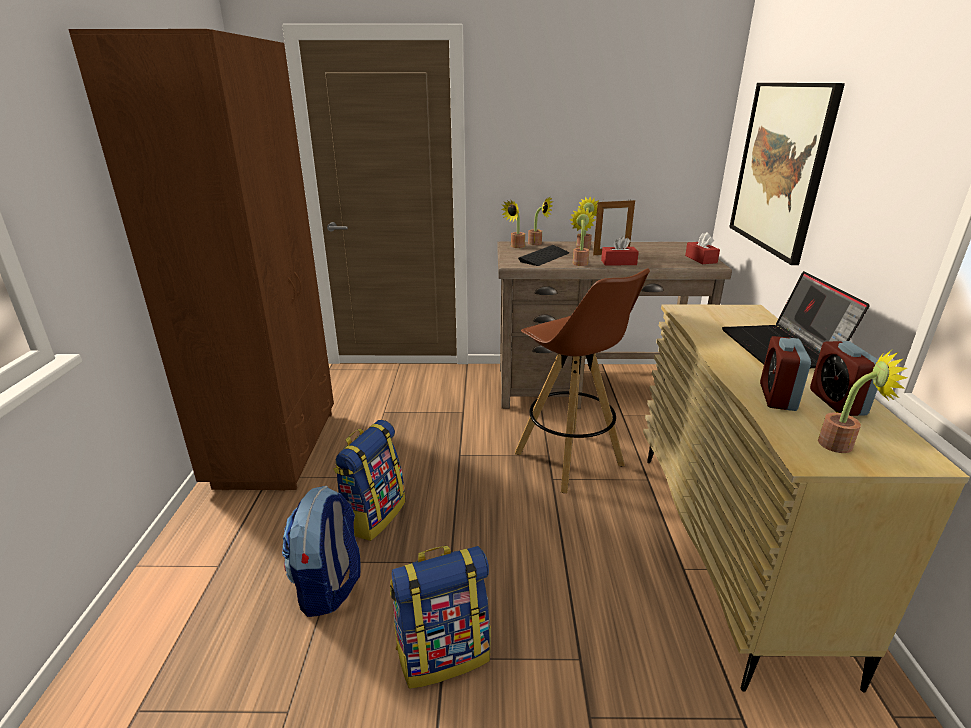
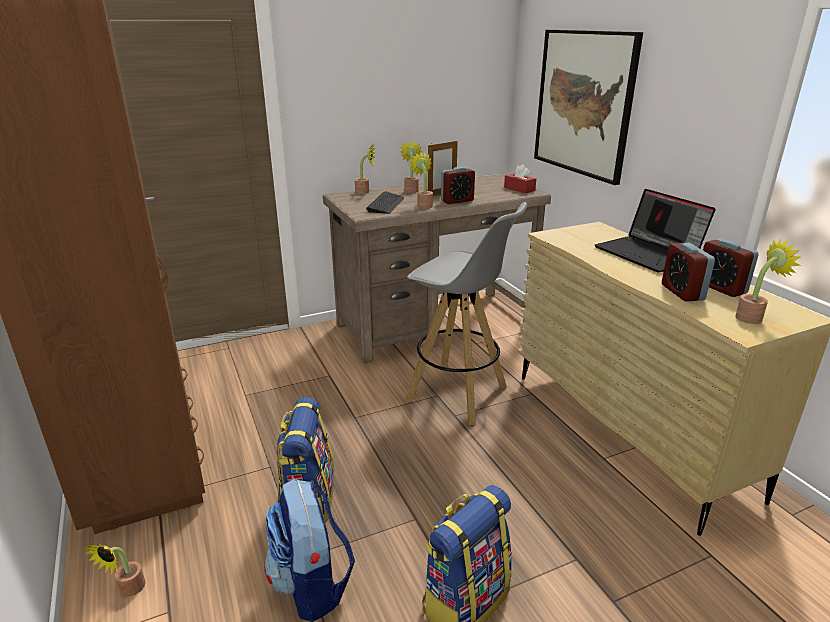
camera: 25 degrees left, 0 degrees up
(515, 247) = (347, 197): potted plant -> potted plant (128, 590)
(569, 460) = (458, 394): brown stool -> grey stool
(618, 263) = (457, 201): red tissue box -> alarm clock

